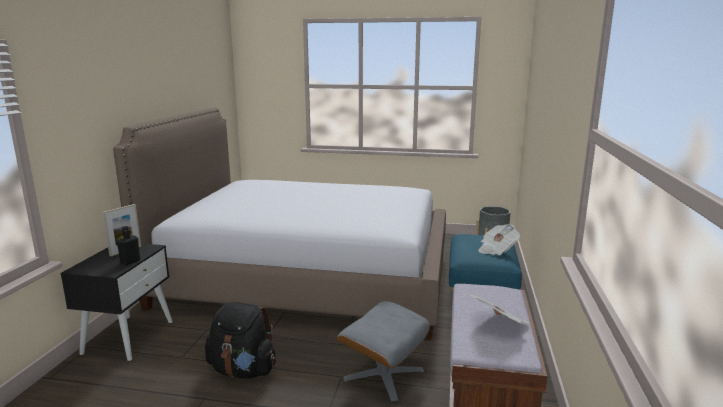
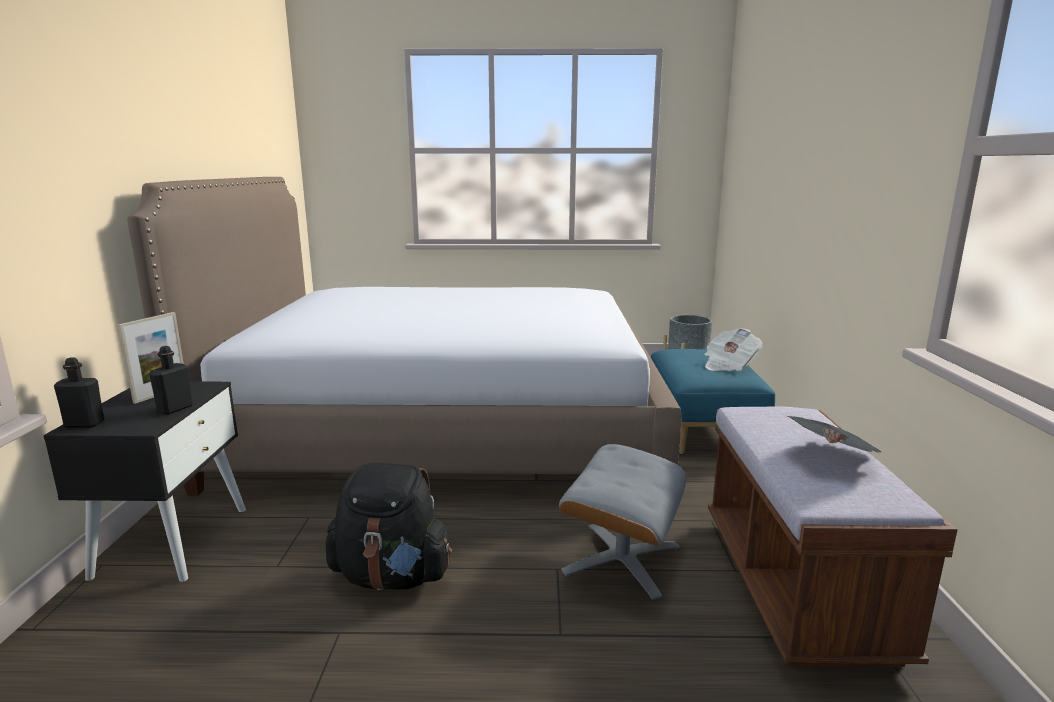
camera: 10 degrees left, 0 degrees up
(82, 267) = (84, 424): none -> black bottle

